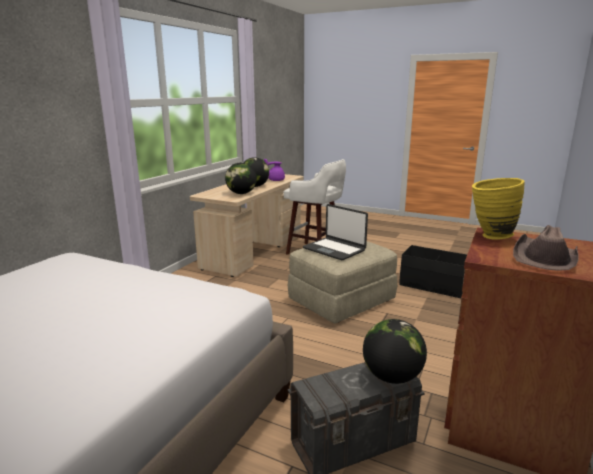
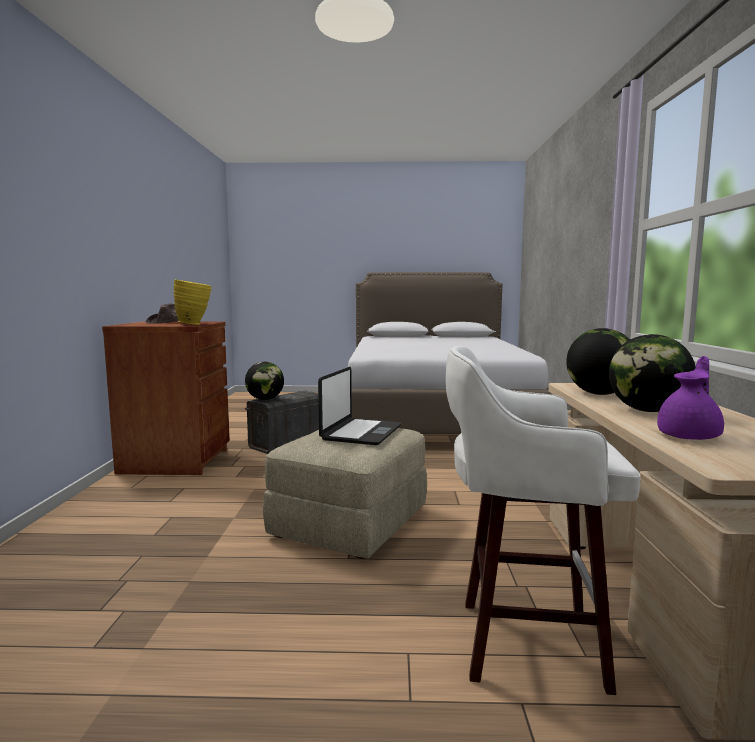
camera: 155 degrees right, 10 degrees down
(334, 249) = (360, 433): laptop -> laptop turned 90 degrees clockwise
(434, 286) = (181, 589): black storage box -> none

